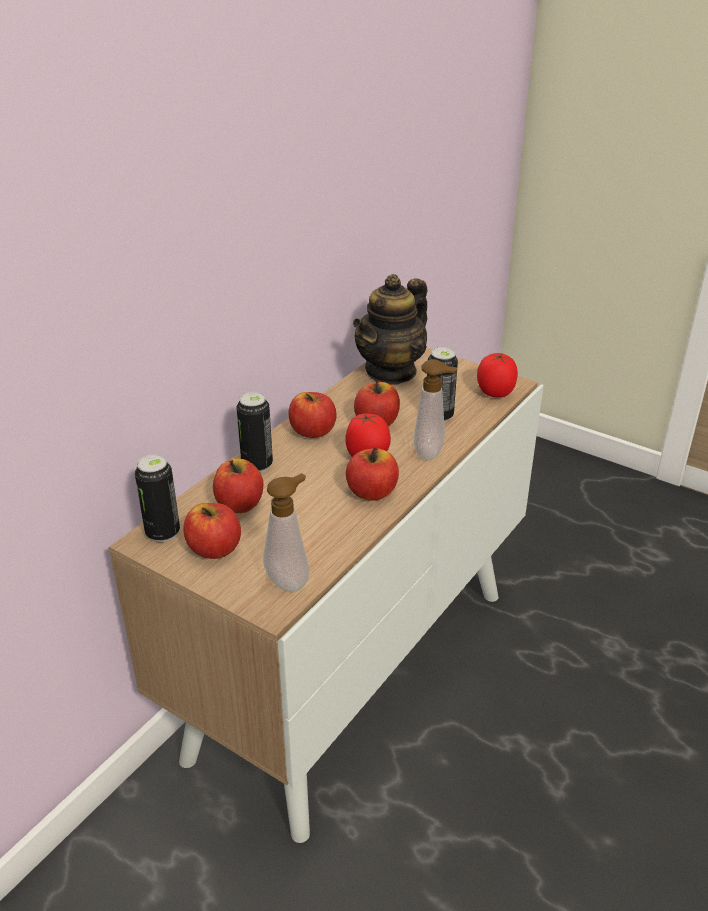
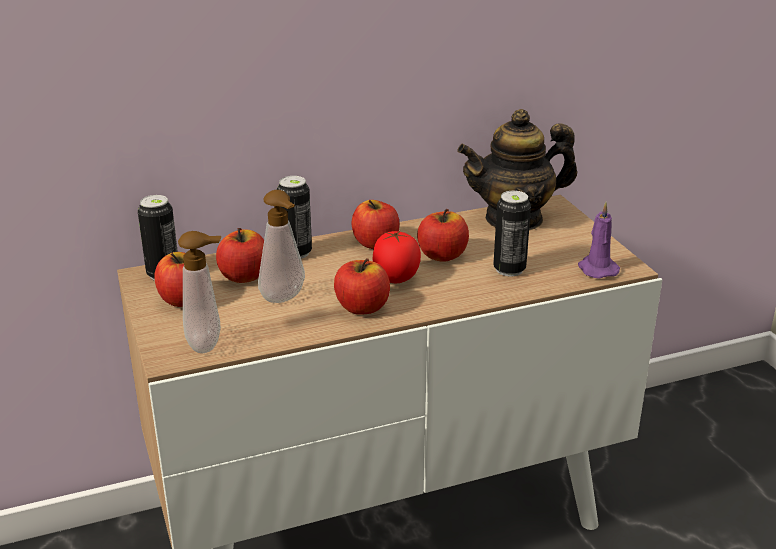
camera: 35 degrees right, 5 degrees down
(431, 454) = (458, 297): soap dispenser -> soap dispenser (285, 299)
(495, 392) = (596, 269): tomato -> purple candle

